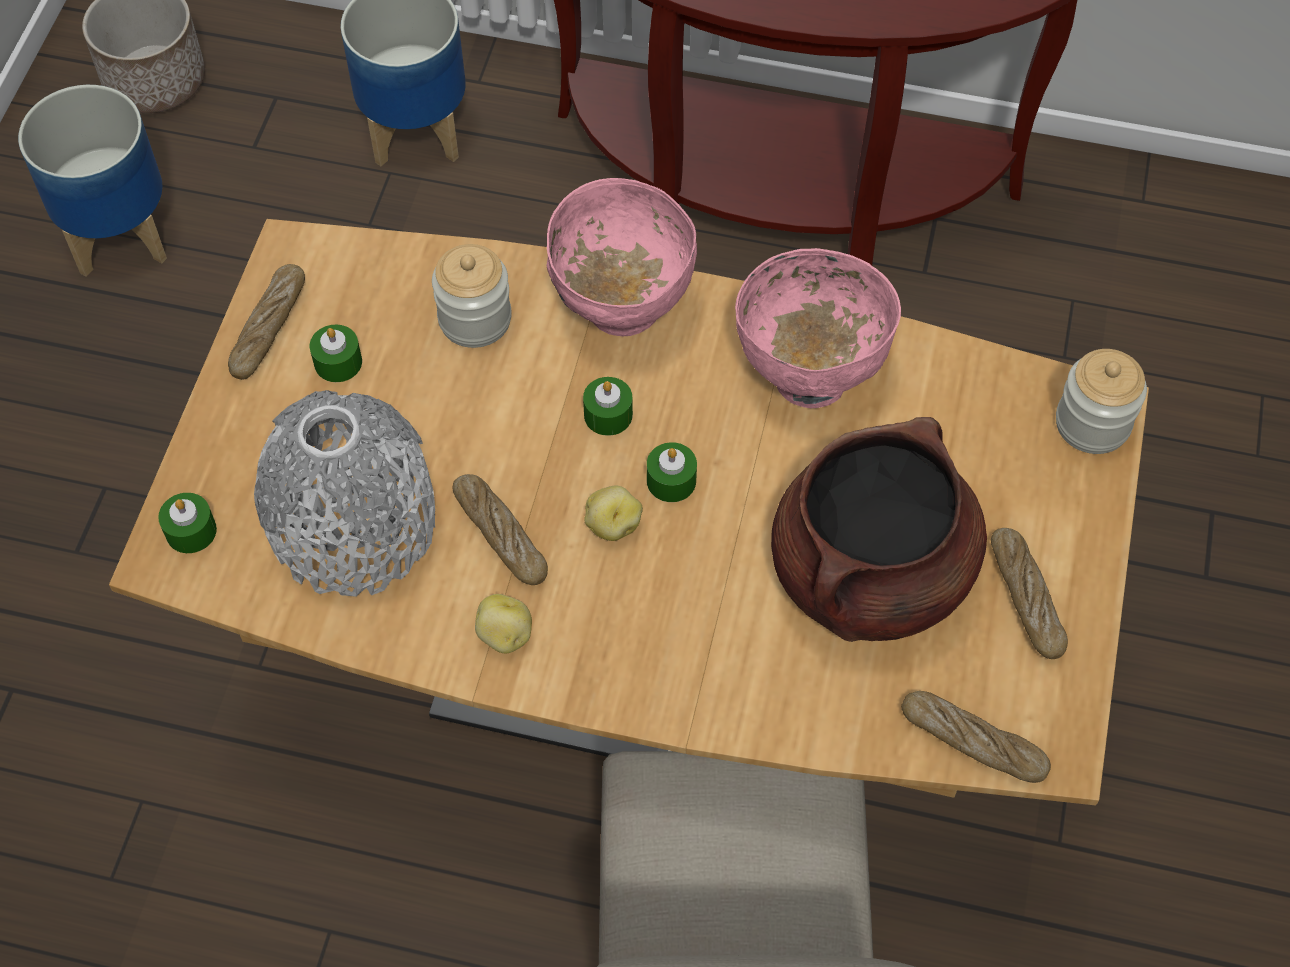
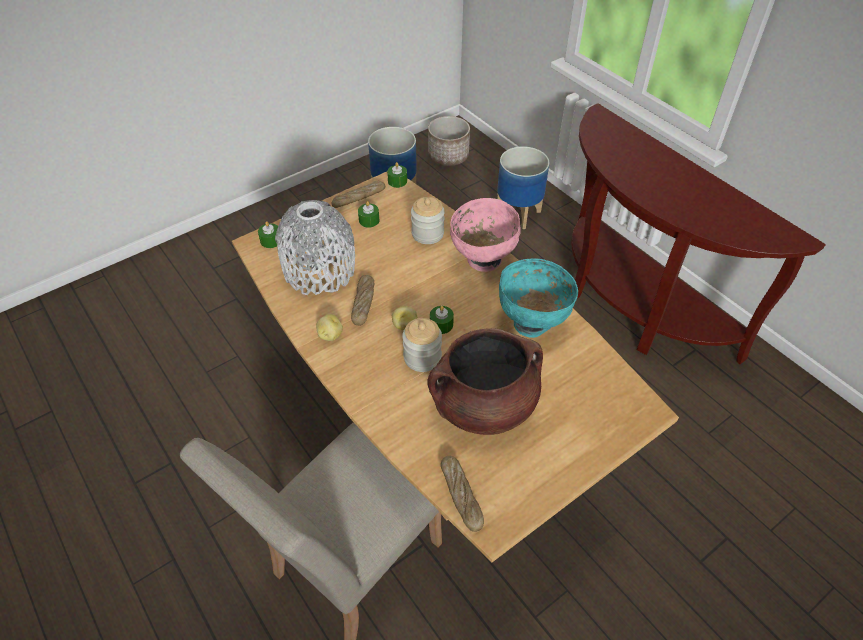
camera: 40 degrees right, 10 degrees down
(608, 415) = (441, 290): green candle -> green candle (397, 181)
(810, 375) = (532, 323): pink bowl -> turquoise bowl
(1025, 598) = (540, 458): bread -> none
(1092, 423) = (637, 414): jar -> jar (422, 357)

